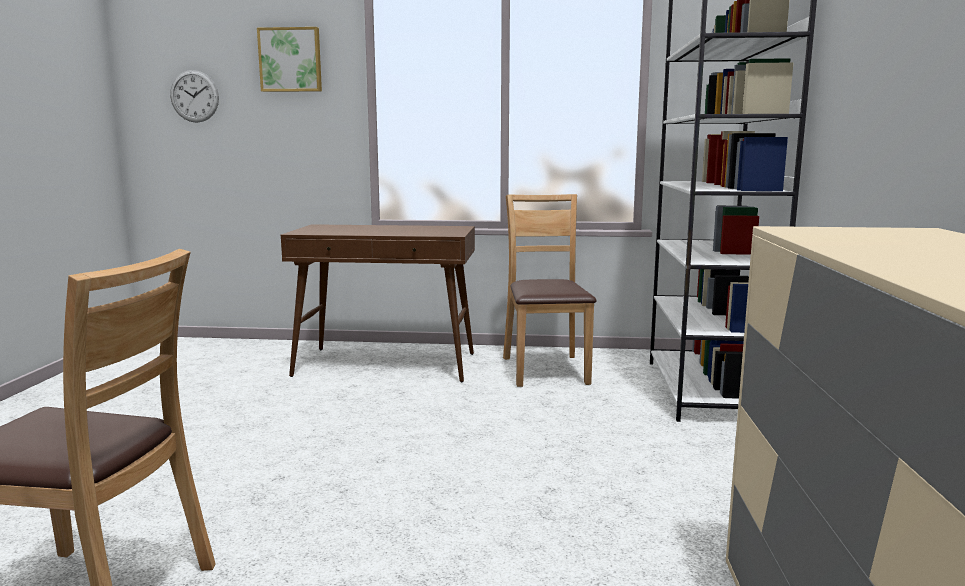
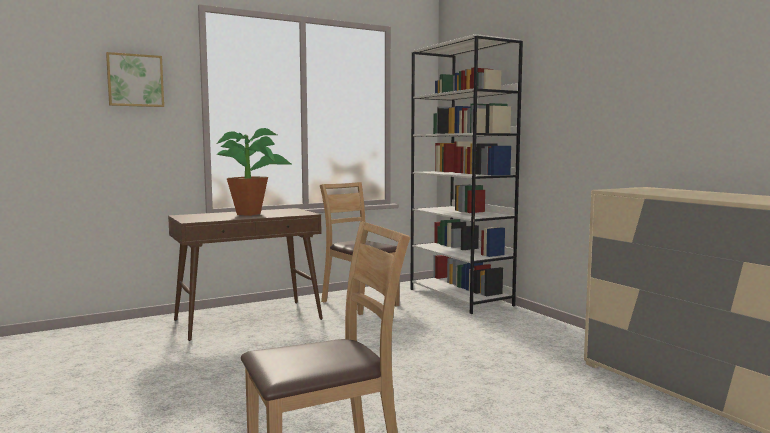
camera: 35 degrees left, 5 degrees down
(194, 96) = (36, 107): wall clock -> none
(393, 229) = (253, 214): none -> potted plant

